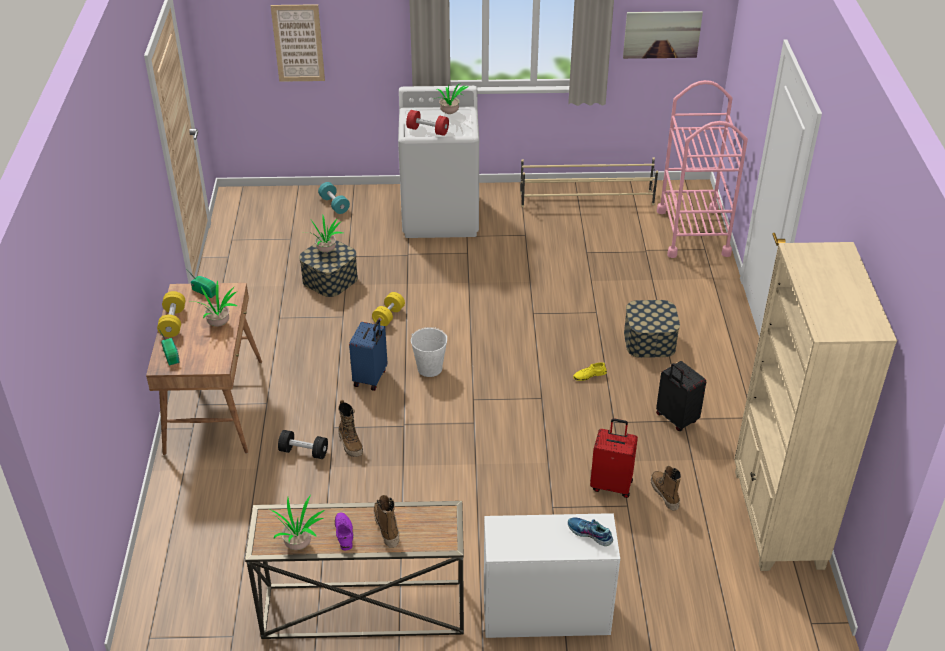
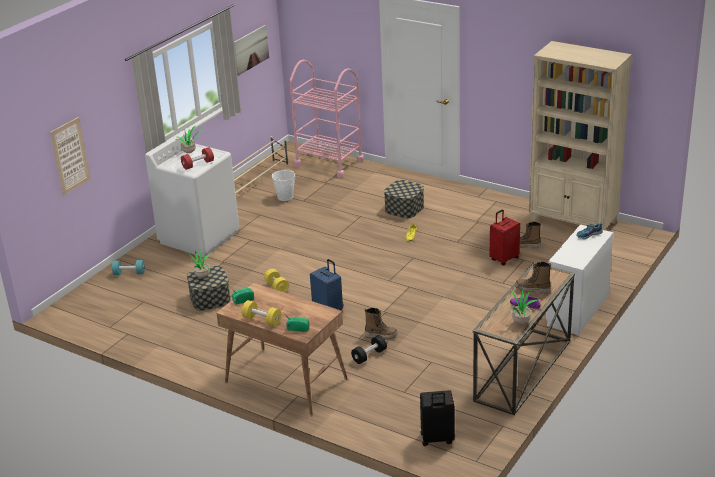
camera: 55 degrees left, 10 degrees down
(218, 323) = (284, 302): potted plant -> none
(429, 368) = (344, 287): white bucket -> white bucket (285, 197)
(675, 419) = (474, 223): black suitcase -> black suitcase (437, 439)

